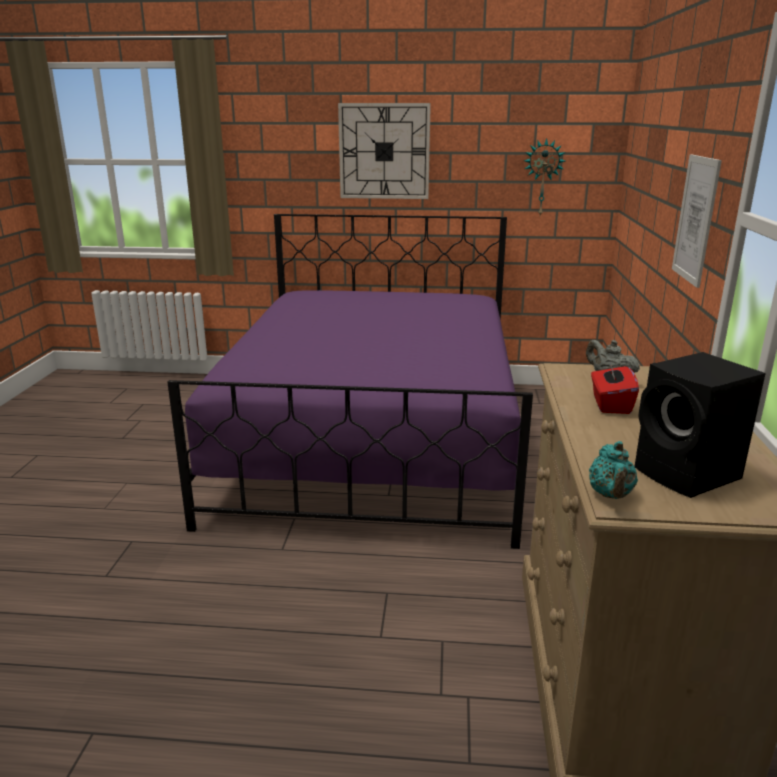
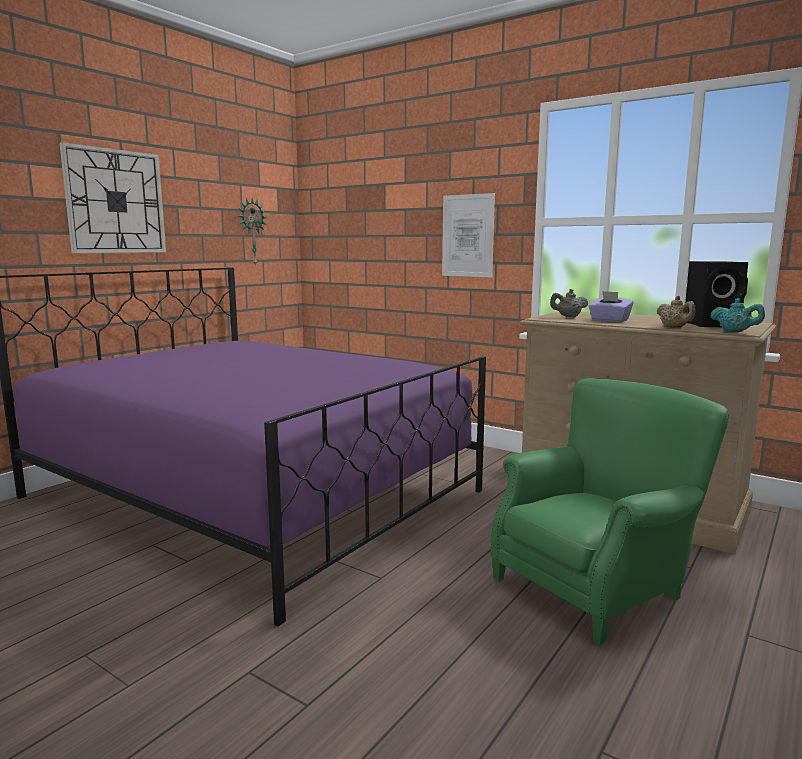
camera: 60 degrees left, 10 degrees down
(362, 681) = (595, 584): none -> green armchair
(592, 450) = (674, 328): none -> beige teapot
(610, 404) = (609, 320): red tissue box -> purple tissue box

